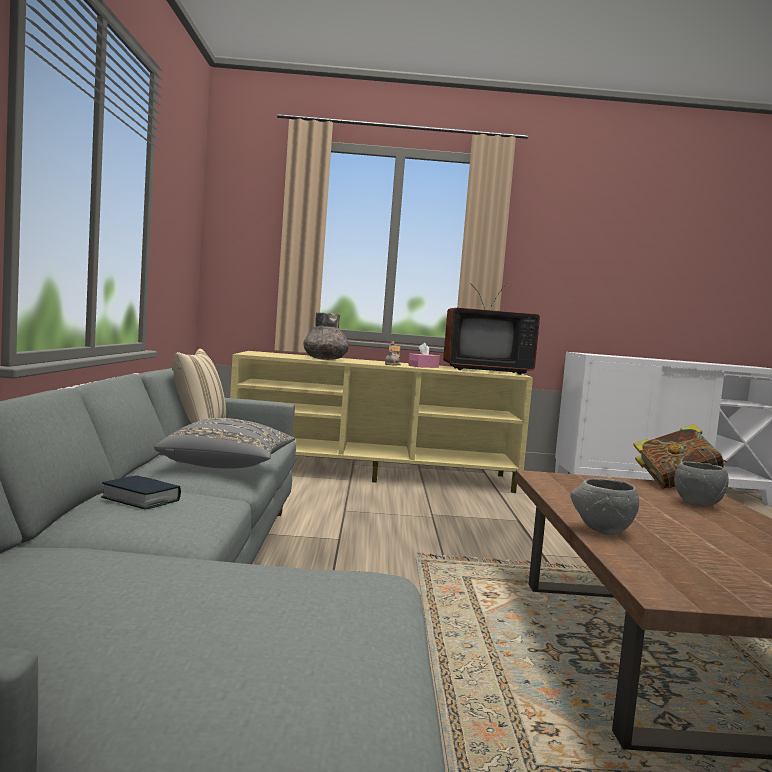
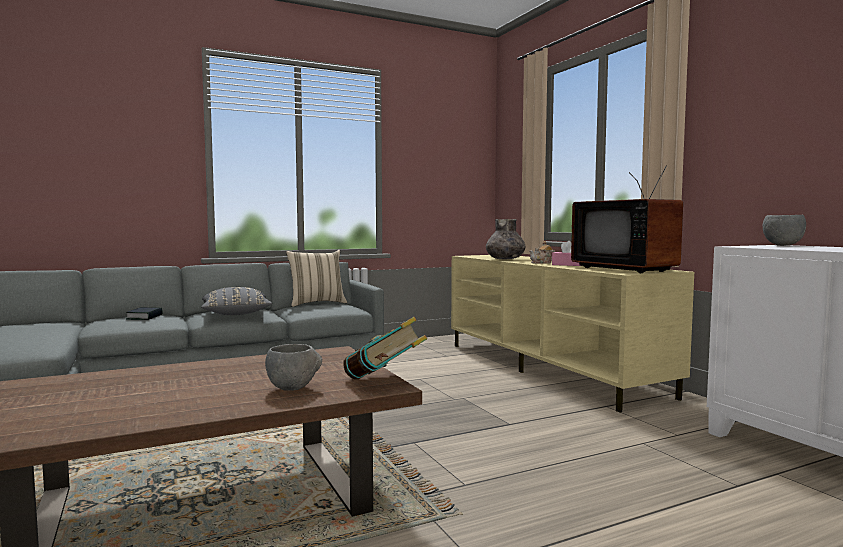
camera: 65 degrees right, 0 degrees up
(602, 531) = (154, 370): grey bowl -> grey bowl (782, 245)

